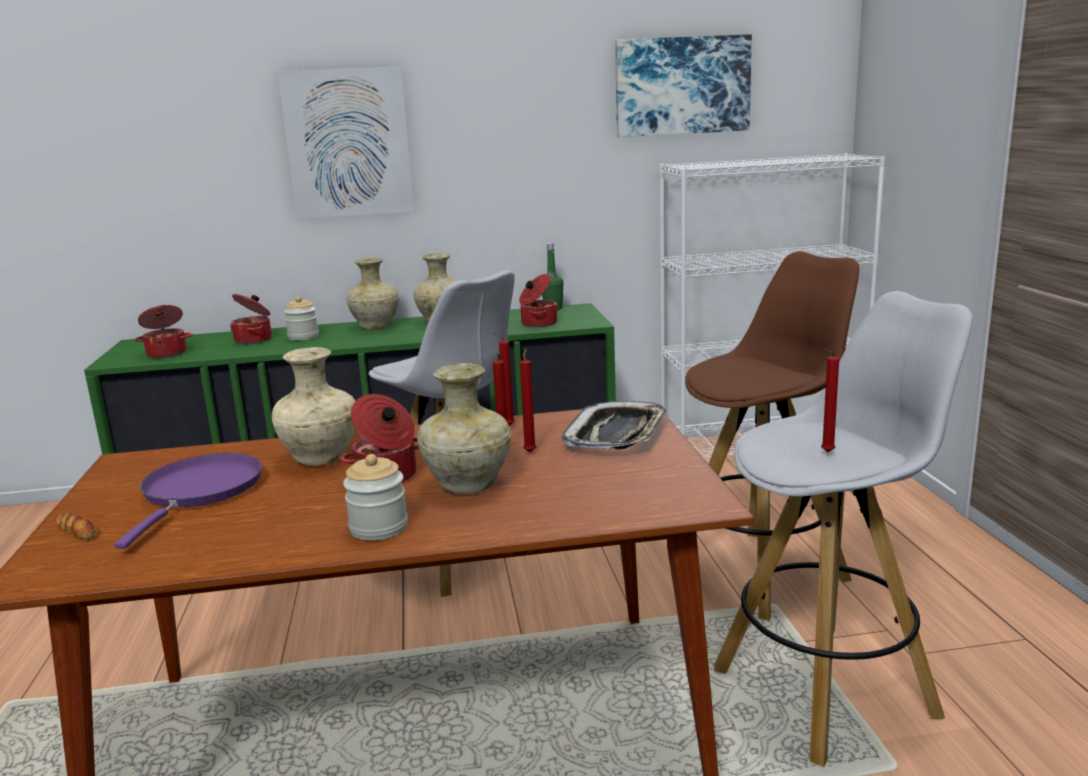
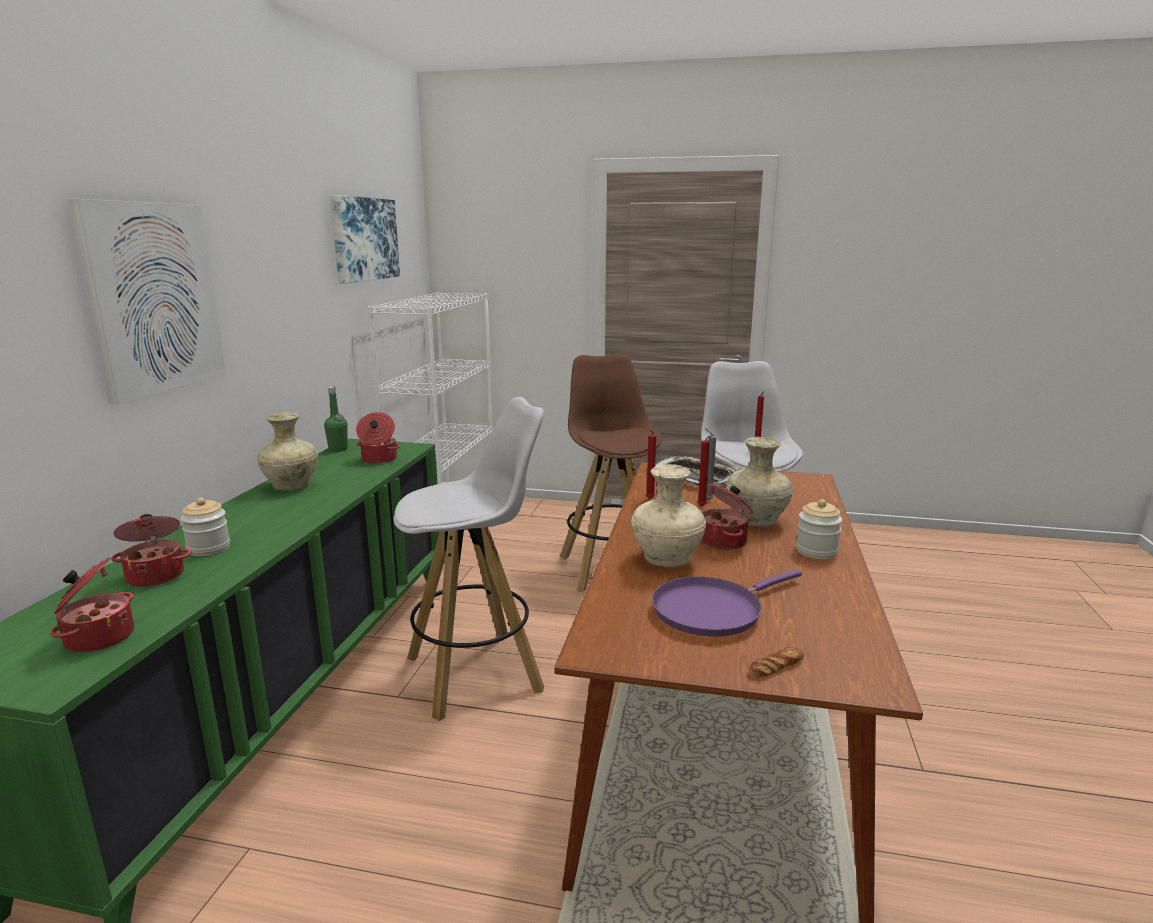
camera: 70 degrees left, 0 degrees up
(199, 492) = (712, 610): purple frying pan -> purple frying pan turned 60 degrees counterclockwise
(375, 327) = (244, 513): beige vase -> none
(530, 451) = (707, 500): red candle -> grey candle

